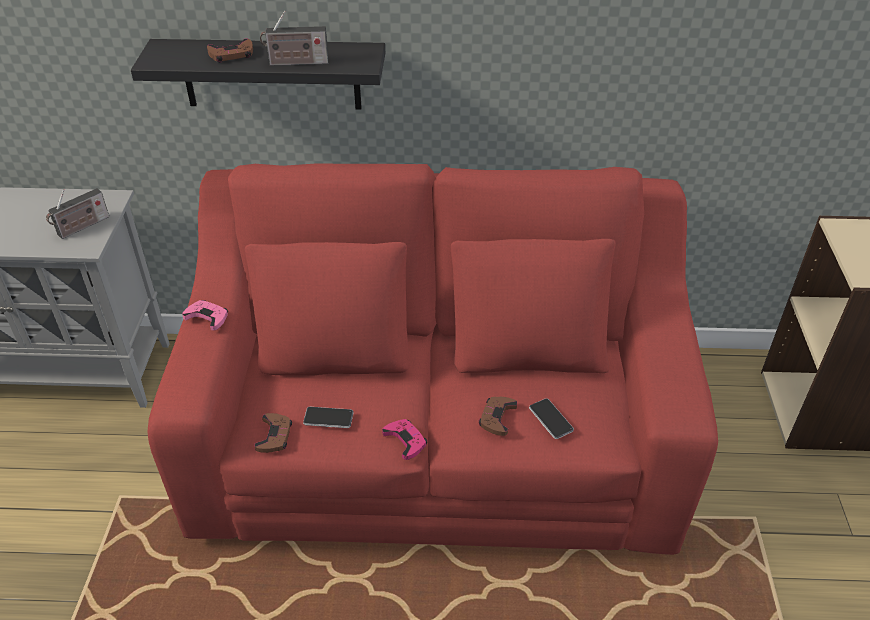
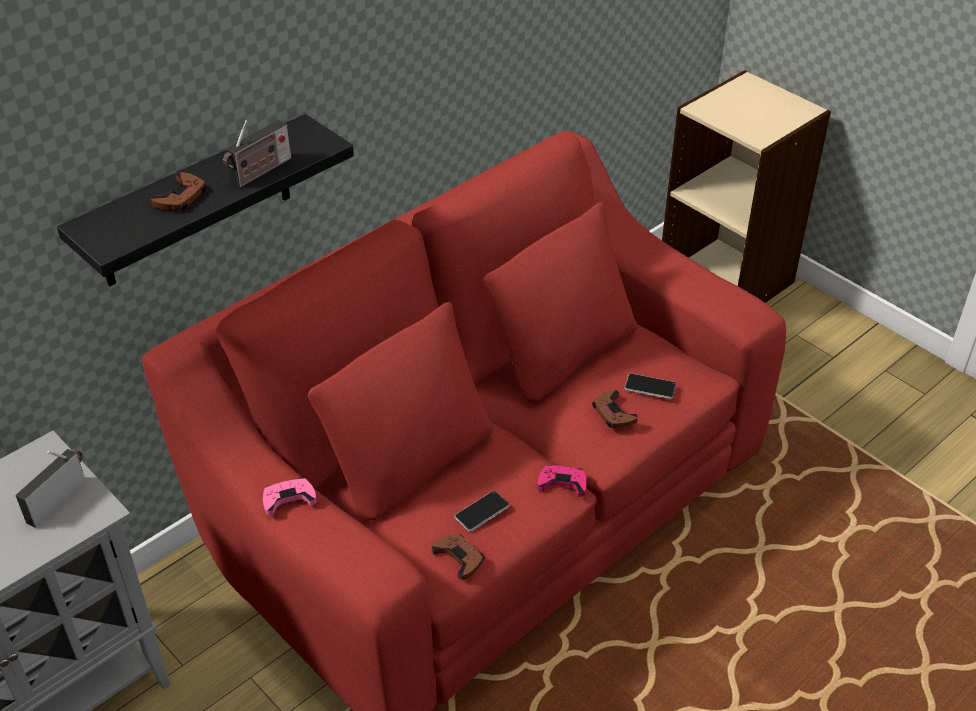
camera: 45 degrees left, 0 degrees up
(81, 227) = (58, 499): radio -> radio turned 150 degrees counterclockwise

